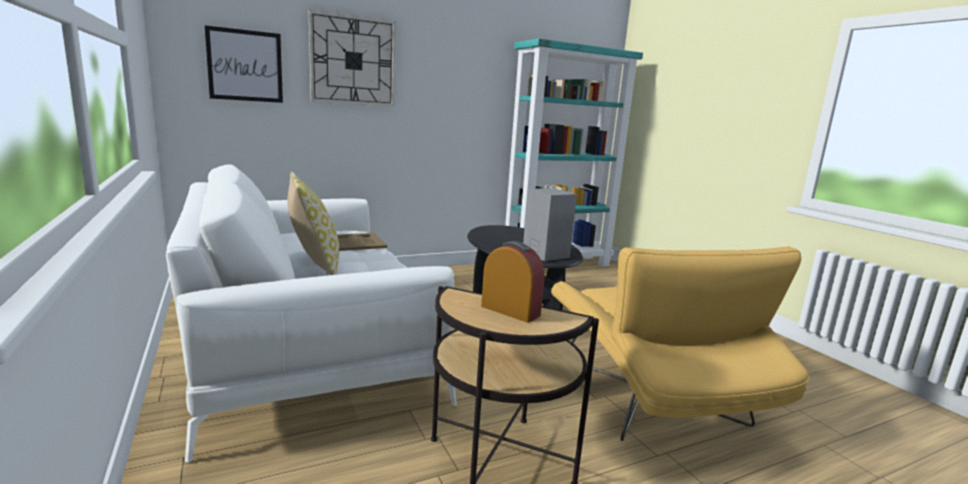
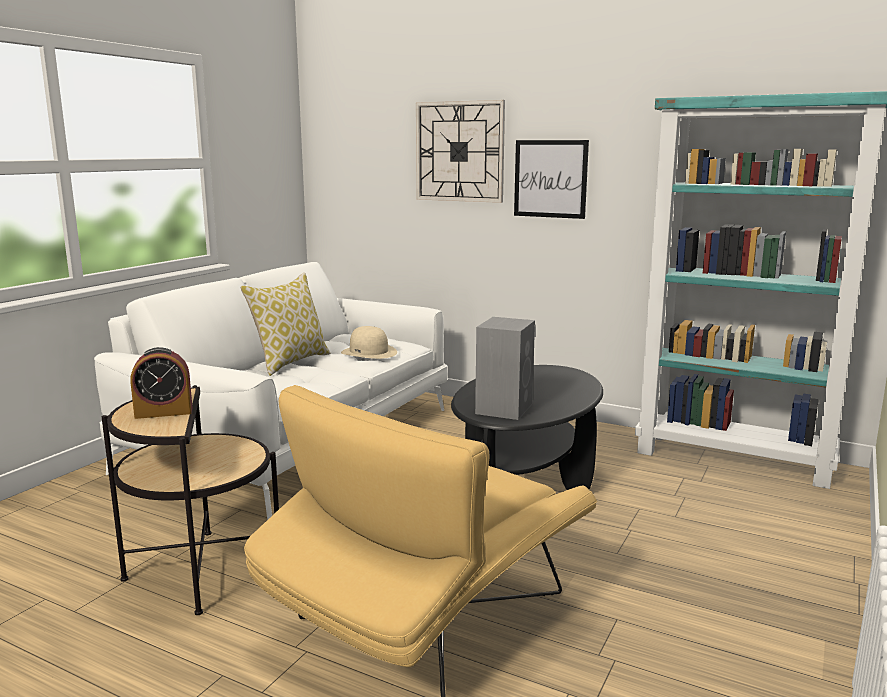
camera: 55 degrees right, 0 degrees up
(245, 65) = (365, 166): picture -> picture (550, 179)
(355, 242) = (369, 352): beige tray -> beige hat
(510, 310) = (164, 412): alarm clock -> alarm clock turned 75 degrees clockwise

